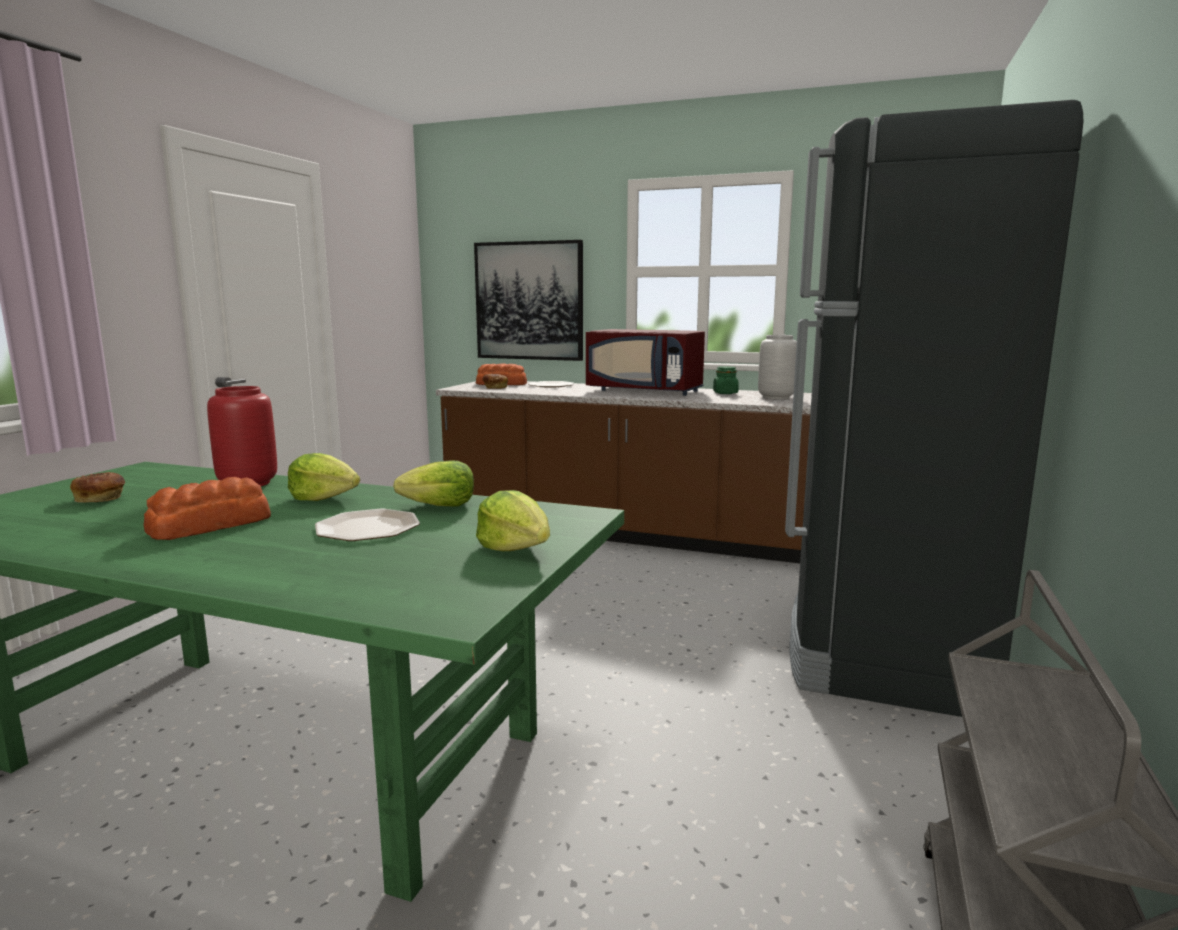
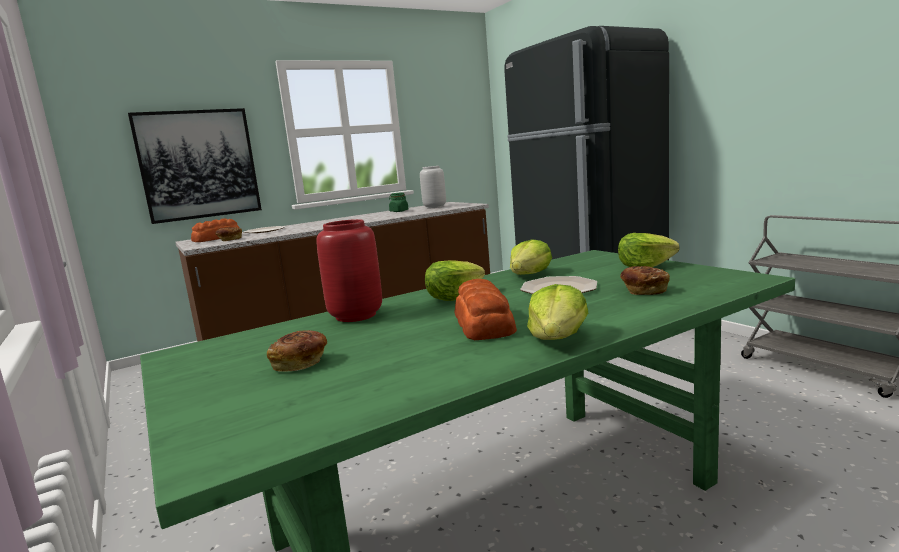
camera: 50 degrees left, 0 degrees up
(146, 558) = (558, 338): none -> lettuce
(362, 564) = (643, 290): none -> bread
(645, 391) = (350, 219): red microwave -> none

